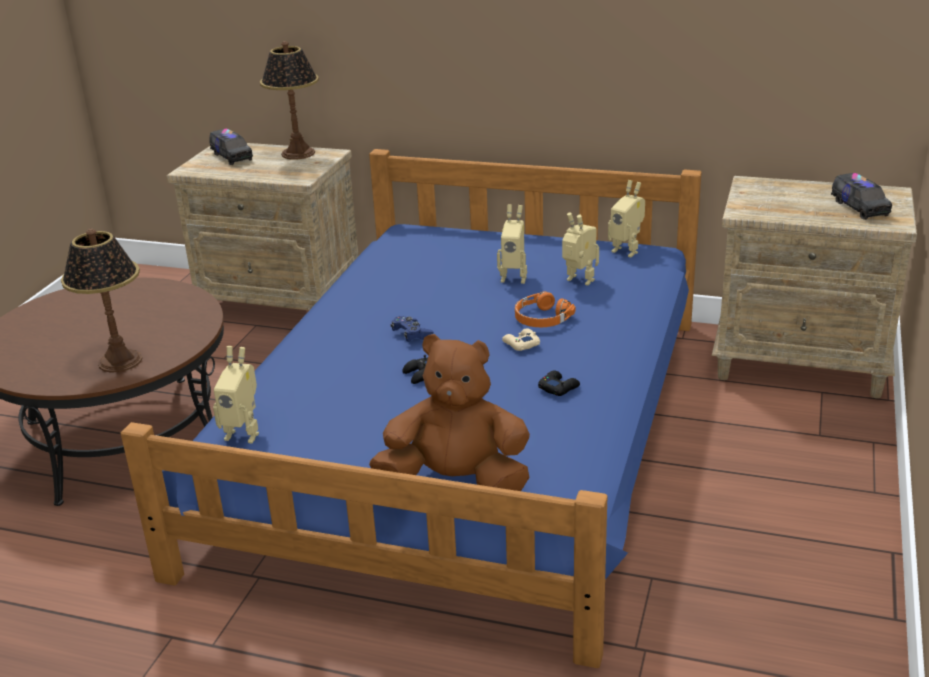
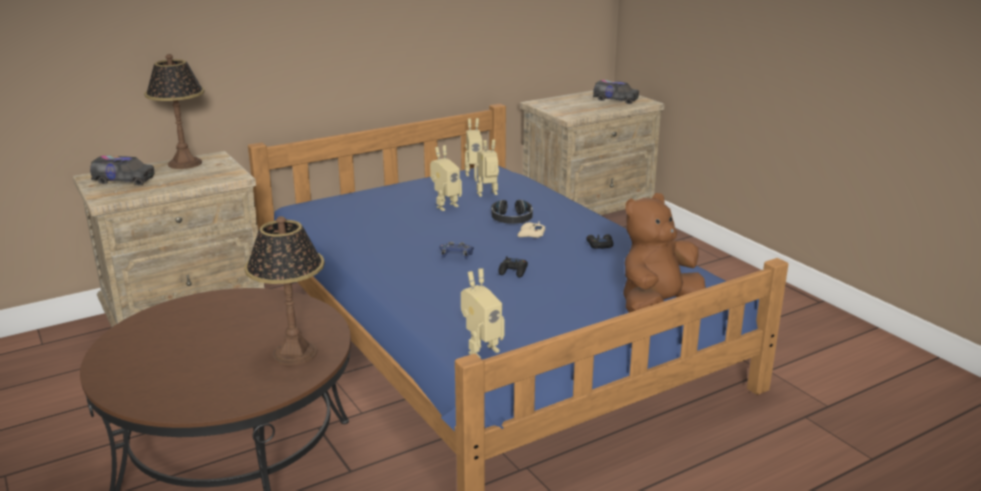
camera: 50 degrees left, 5 degrees down
(541, 319) = (512, 219): orange headphones -> black headphones

